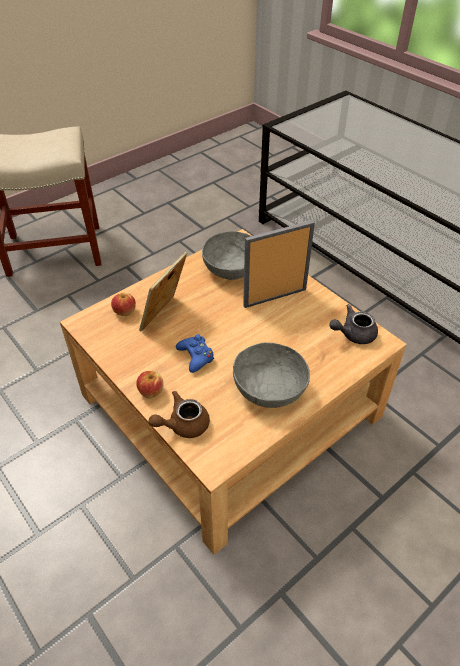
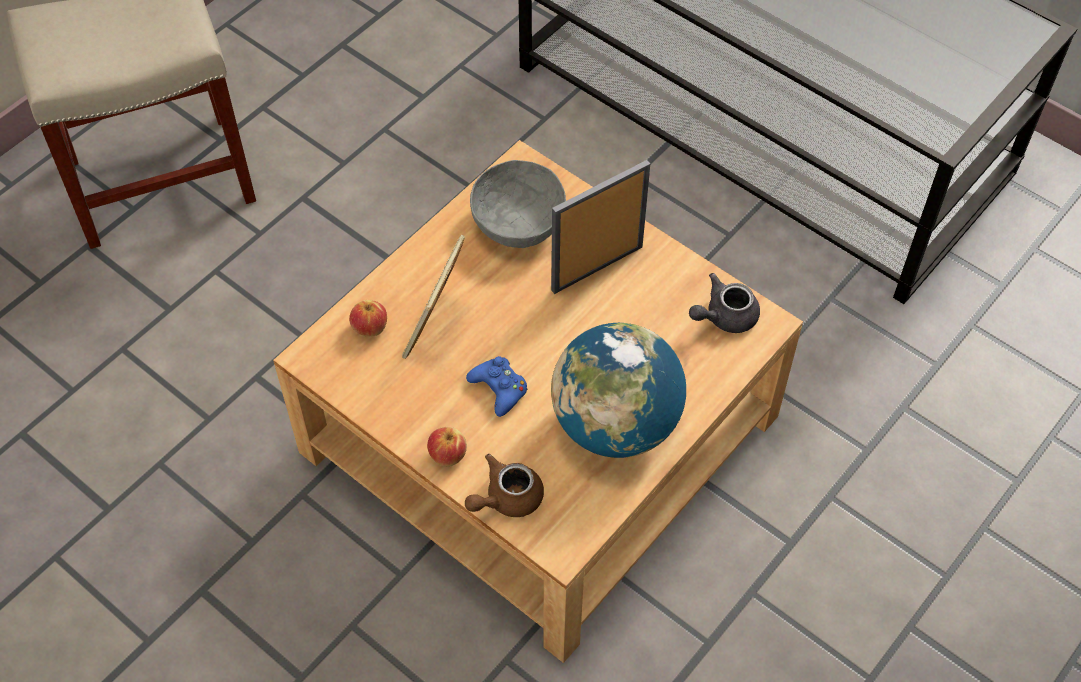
camera: 10 degrees left, 10 degrees up
(269, 388) = (616, 424): grey bowl -> globe

